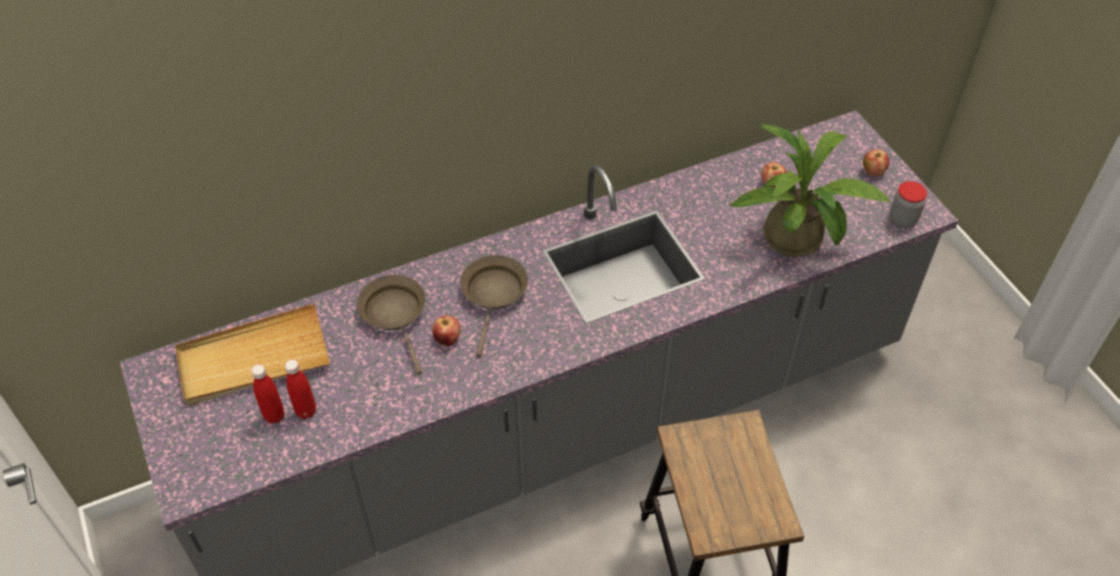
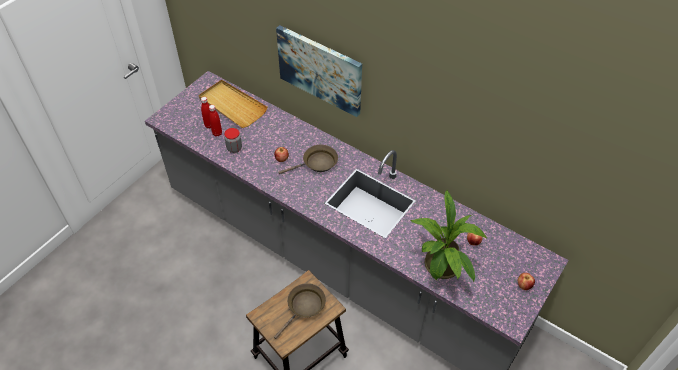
camera: 60 degrees right, 0 degrees up
(395, 315) = (283, 136): brown frying pan -> brown frying pan (304, 307)
(397, 148) = (320, 69): none -> picture
(902, 220) = (497, 313): jar -> jar (234, 148)

